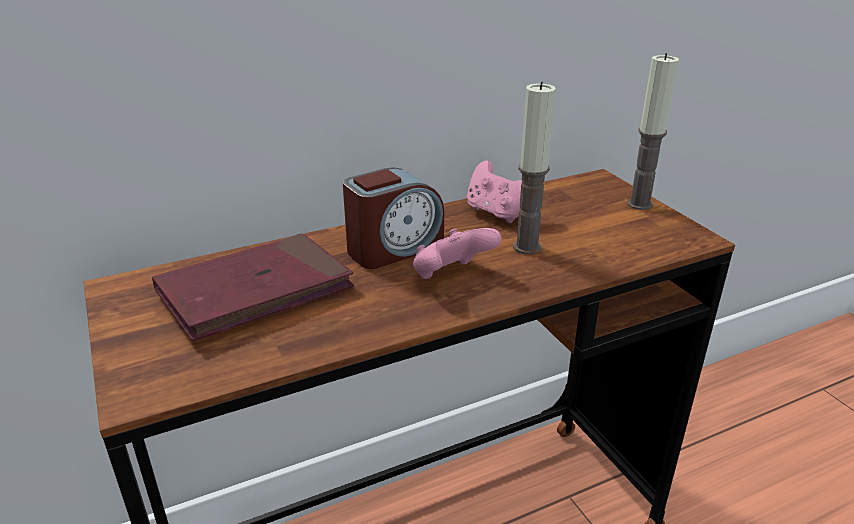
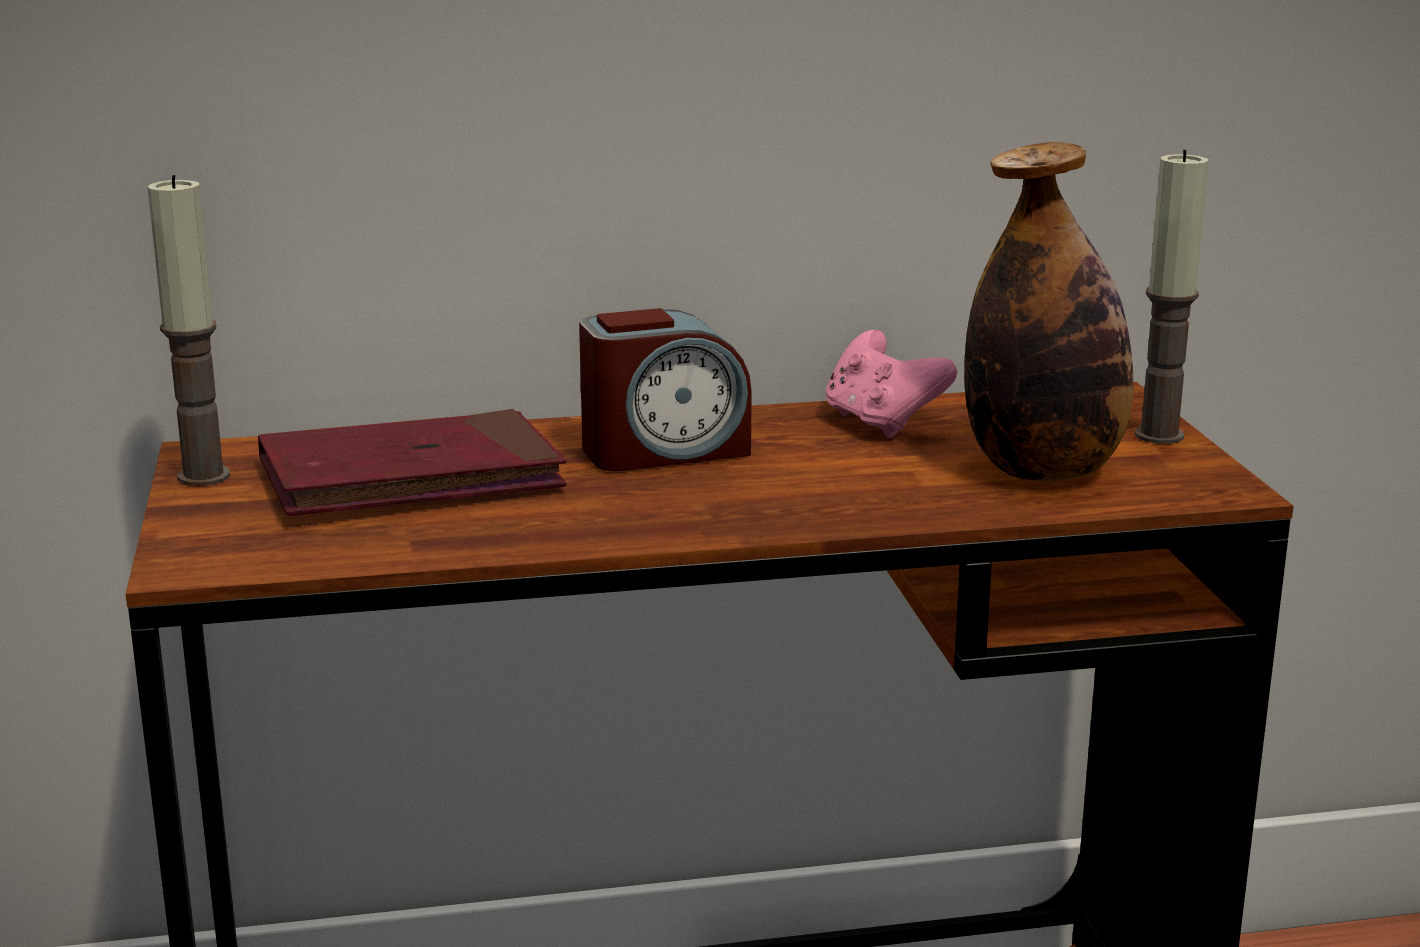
camera: 15 degrees right, 10 degrees down
(451, 276) = (736, 493): pink game controller -> none
(527, 247) = (896, 470): candle -> candle (204, 476)
(601, 237) = (1043, 471): none -> bottle

